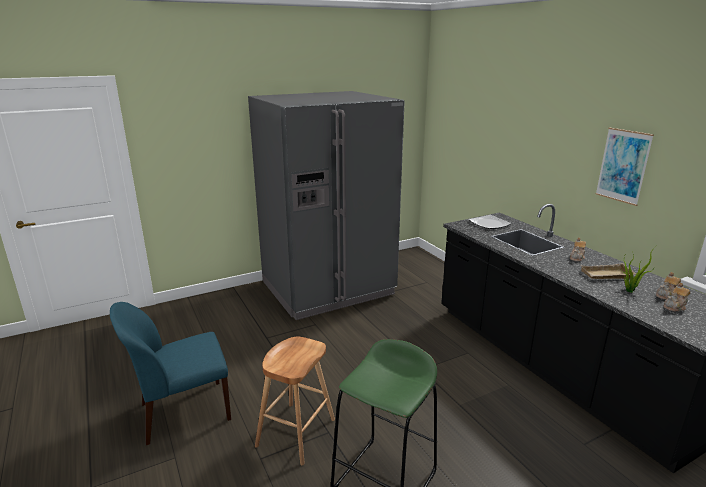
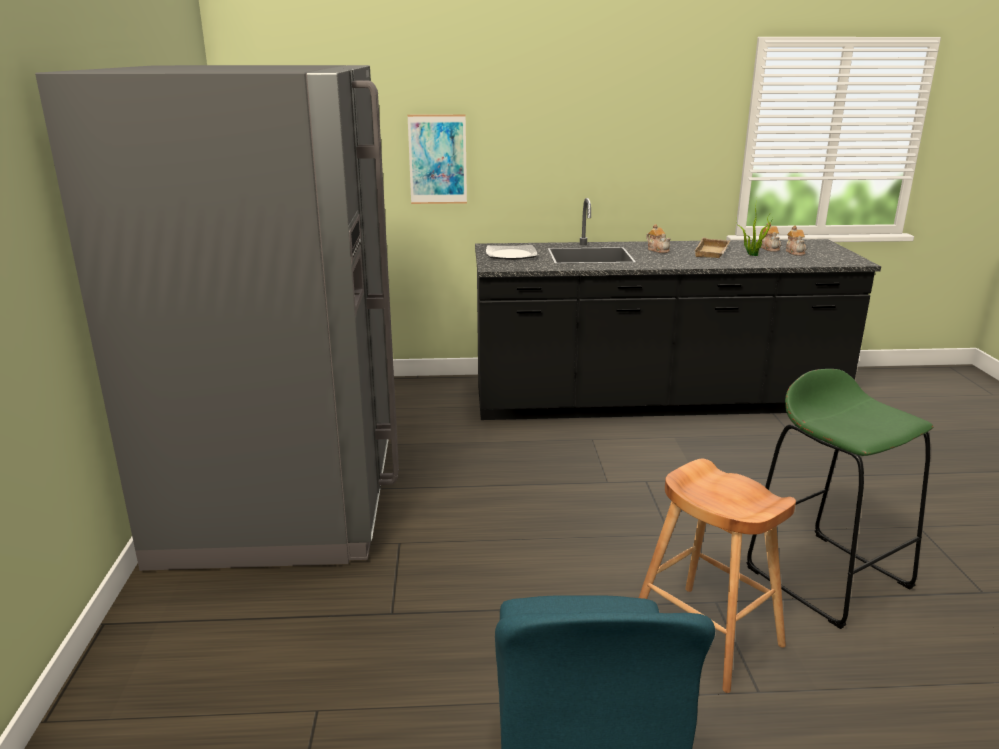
camera: 65 degrees left, 0 degrees up
(623, 166) = (639, 130): picture -> picture (437, 159)

